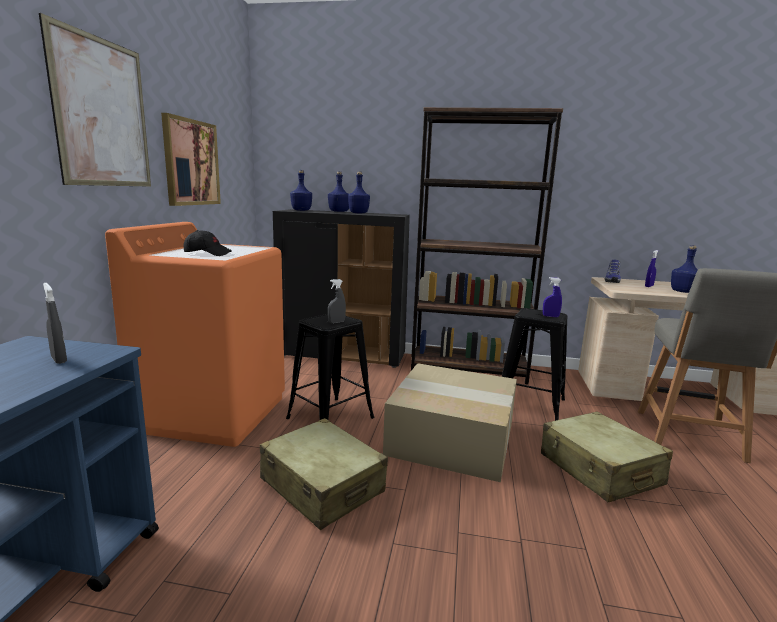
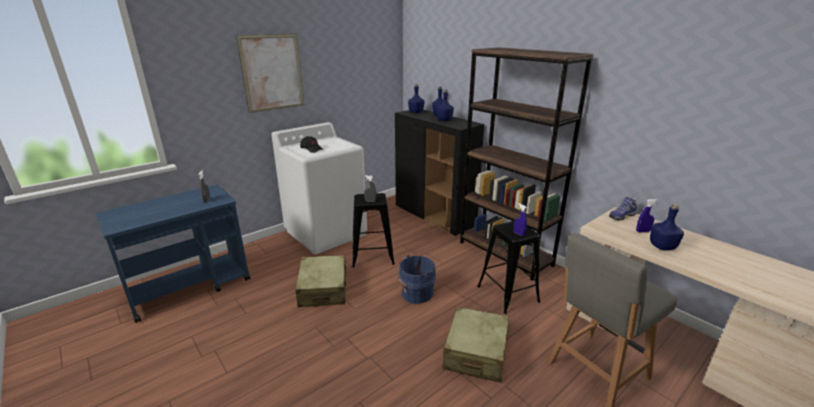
camera: 40 degrees right, 10 degrees up
(191, 163) = (338, 85): picture -> none
(214, 413) = (326, 233): orange washing machine -> white washing machine
(449, 439) = (415, 294): cardboard box -> blue bucket

